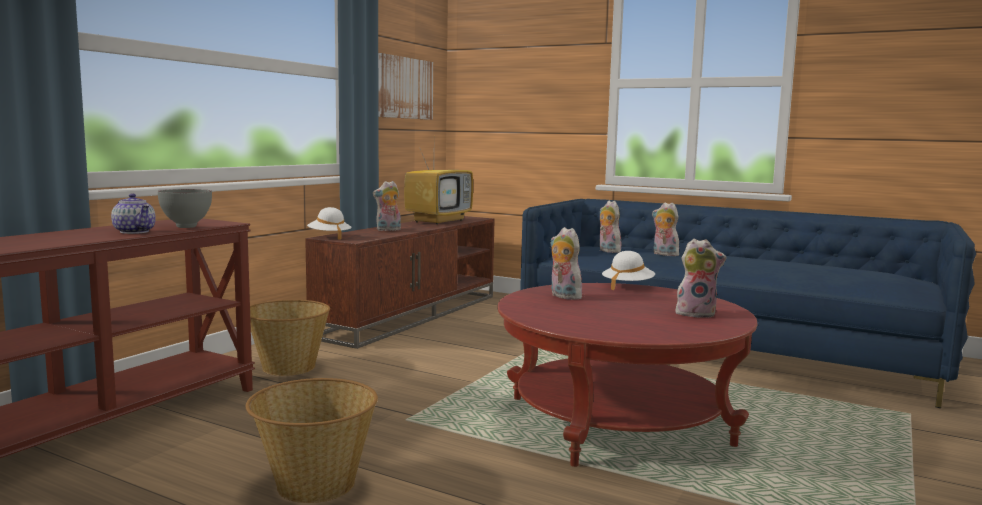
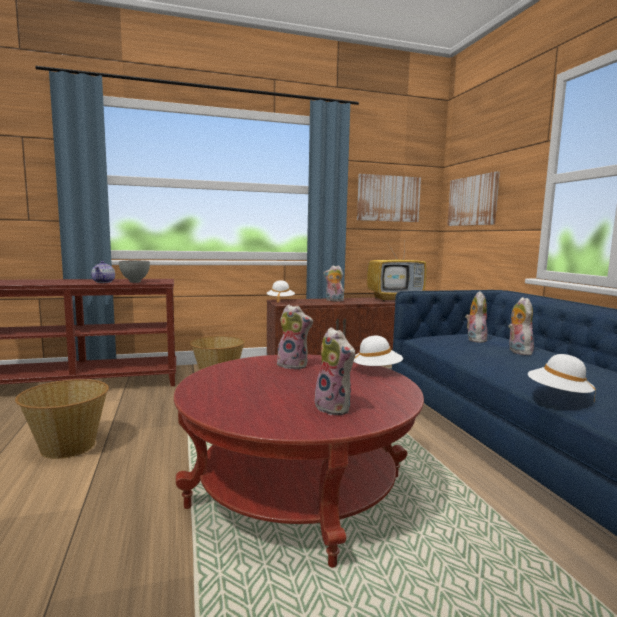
camera: 45 degrees right, 0 degrees up
(505, 97) = (473, 201): none -> picture
(563, 296) = (294, 365): plush toy -> plush toy turned 105 degrees clockwise
(763, 277) = (558, 395): none -> white hat

